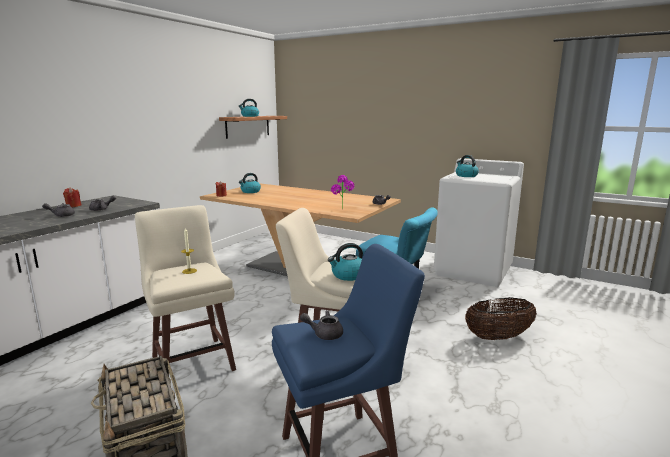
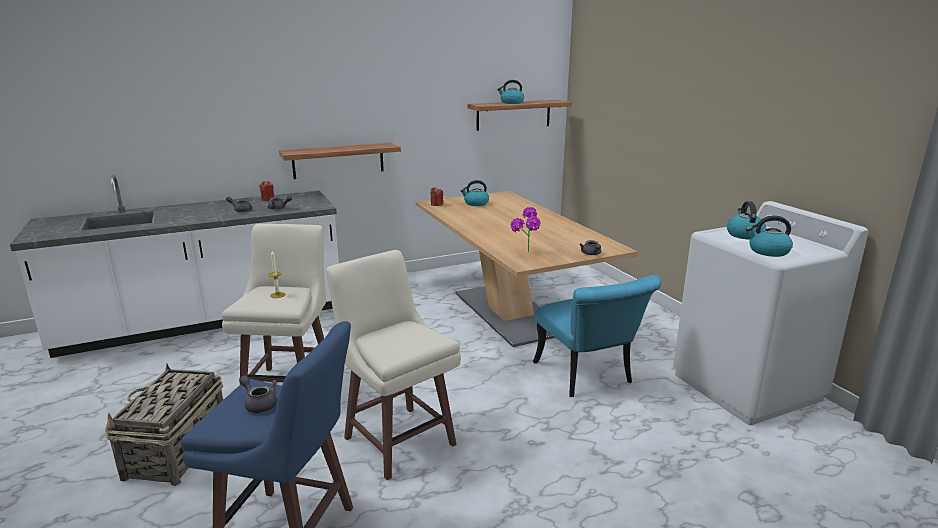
camera: 35 degrees right, 5 degrees up
(127, 166) = (338, 160): none -> shelf
(348, 275) = (394, 346): kettle -> kettle (768, 251)
(498, 337) = (635, 496): basket -> none

